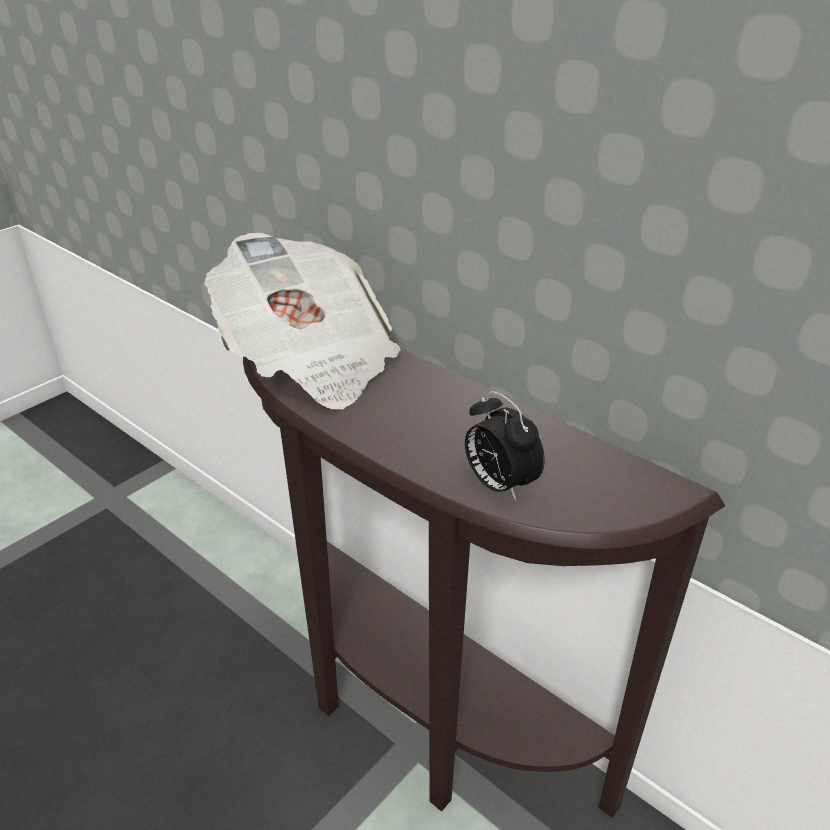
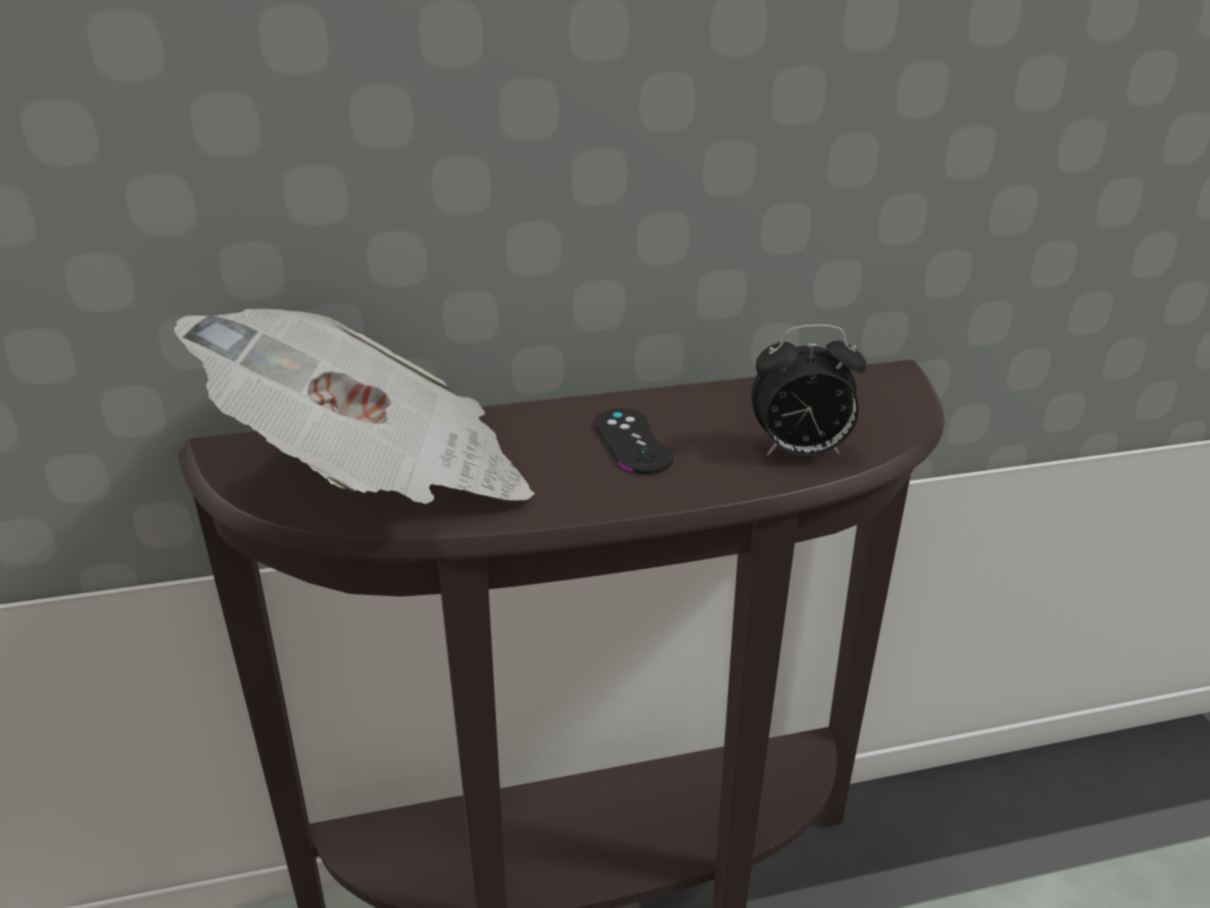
camera: 55 degrees left, 5 degrees down
(436, 417) = (632, 441): none -> black game controller

